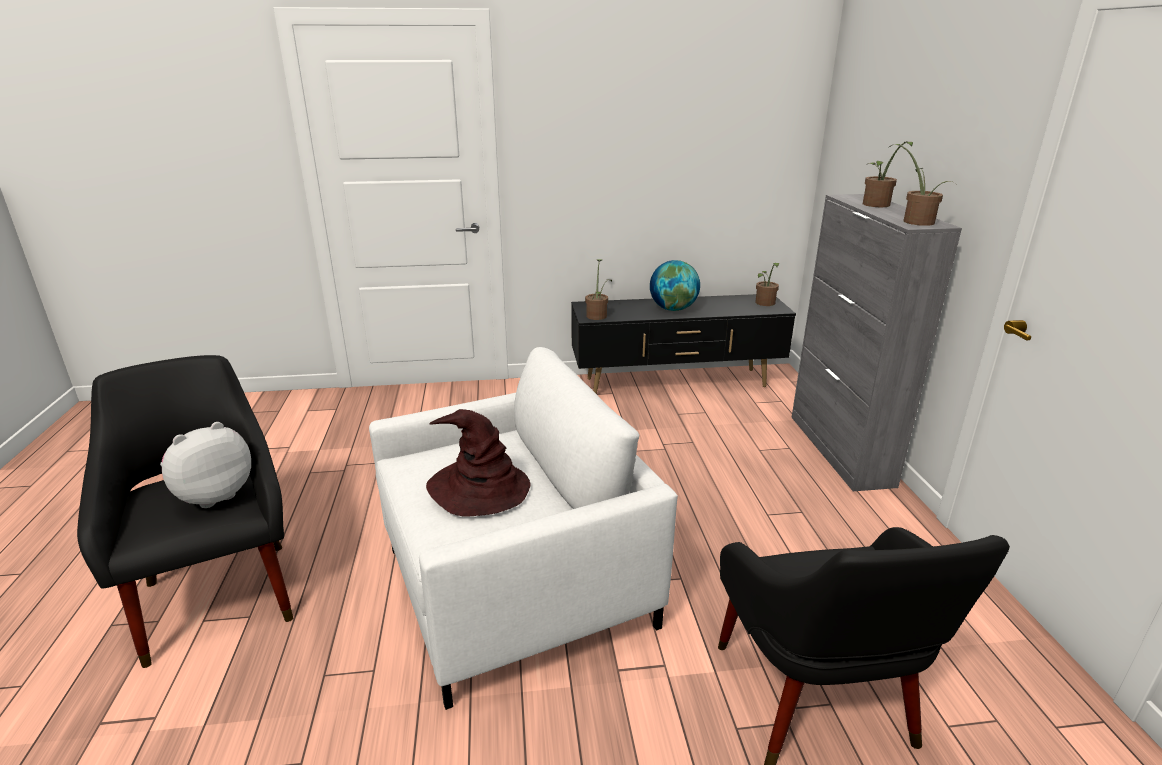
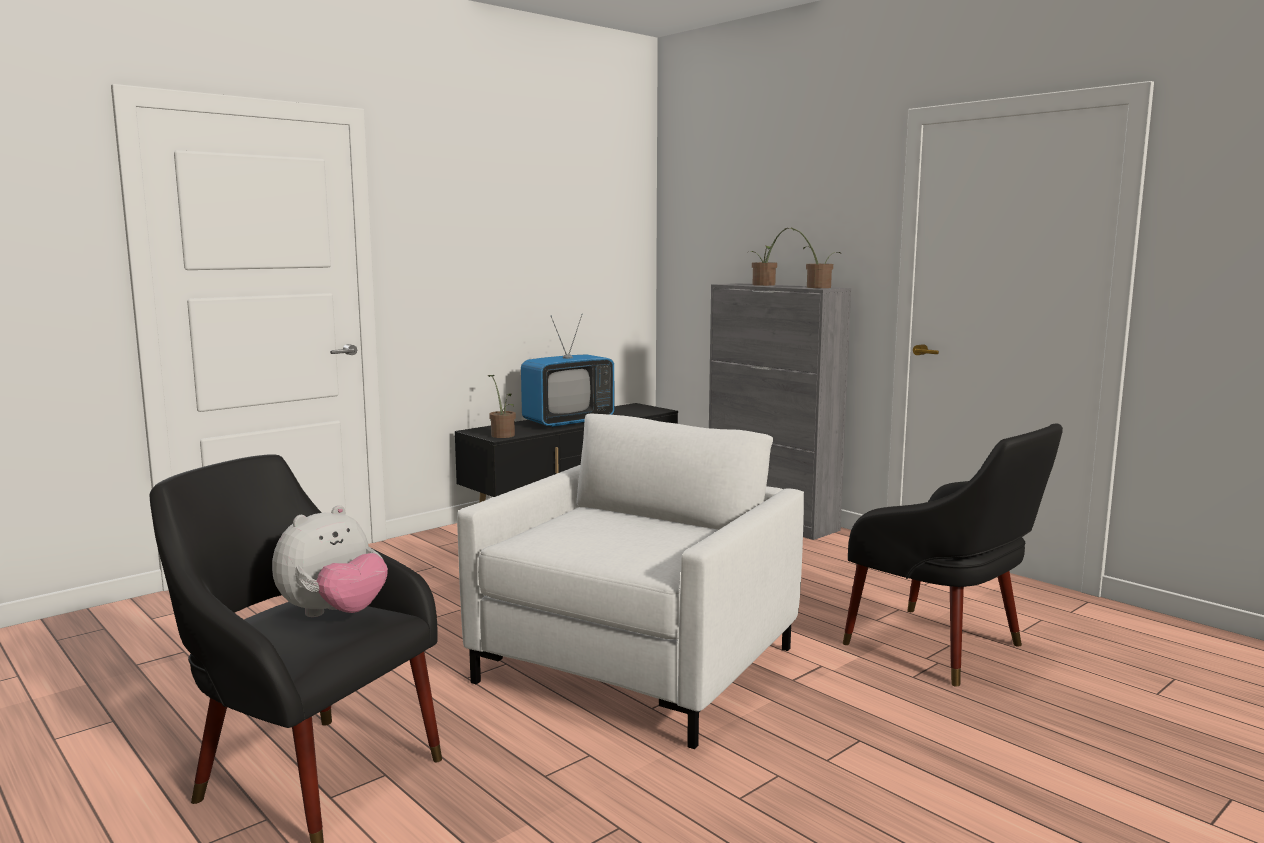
camera: 35 degrees left, 15 degrees down
(213, 495) = (334, 614): plush toy -> plush toy turned 150 degrees counterclockwise
(479, 488) = (627, 534): brown hat -> none
(673, 309) = (568, 422): globe -> television
(765, 303) = (642, 409): potted plant -> none

